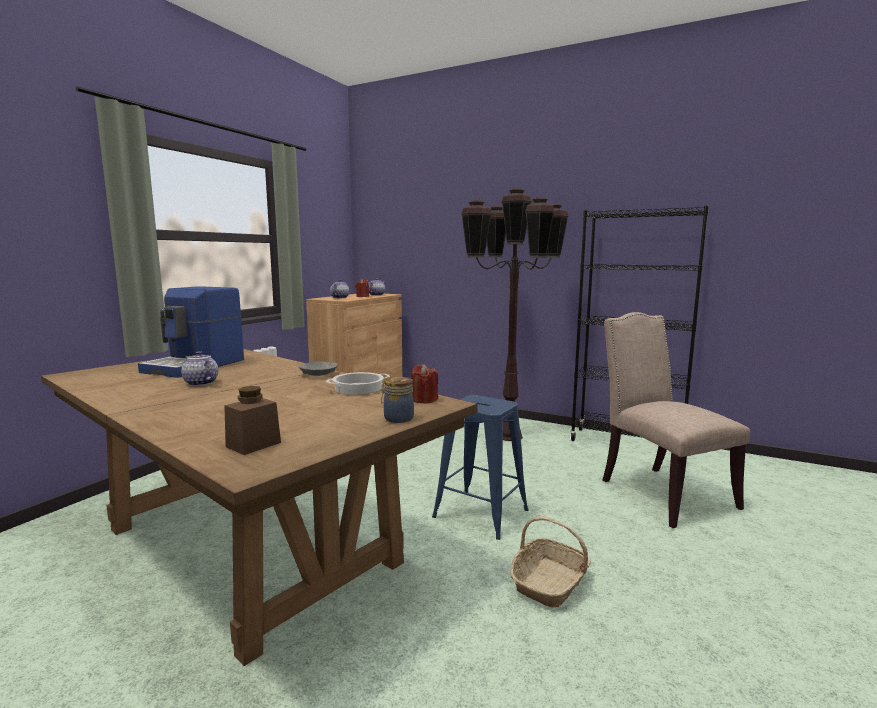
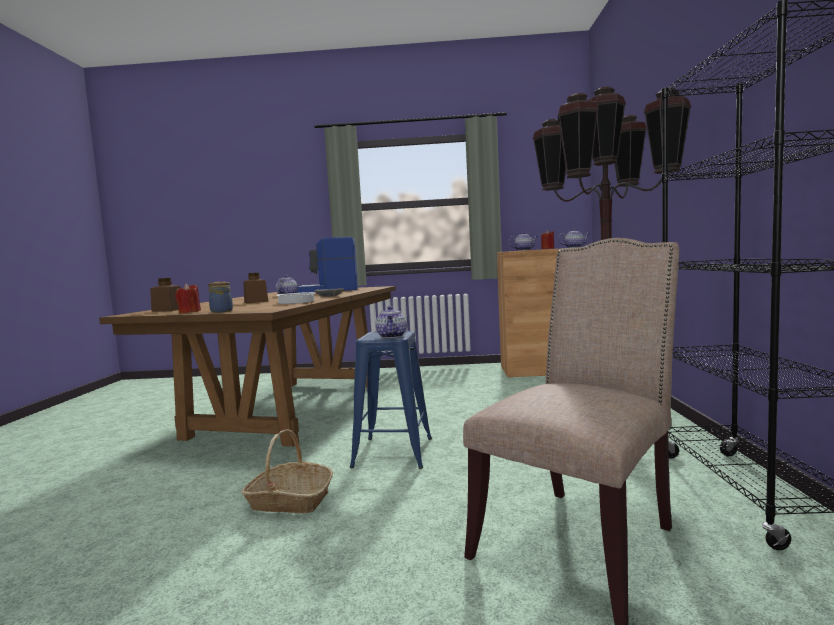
camera: 65 degrees right, 5 degrees down
(276, 400) = (256, 302): none -> brown jar
(424, 400) = (274, 308): red candle -> red candle (189, 312)
(497, 403) = (392, 336): none -> teapot

